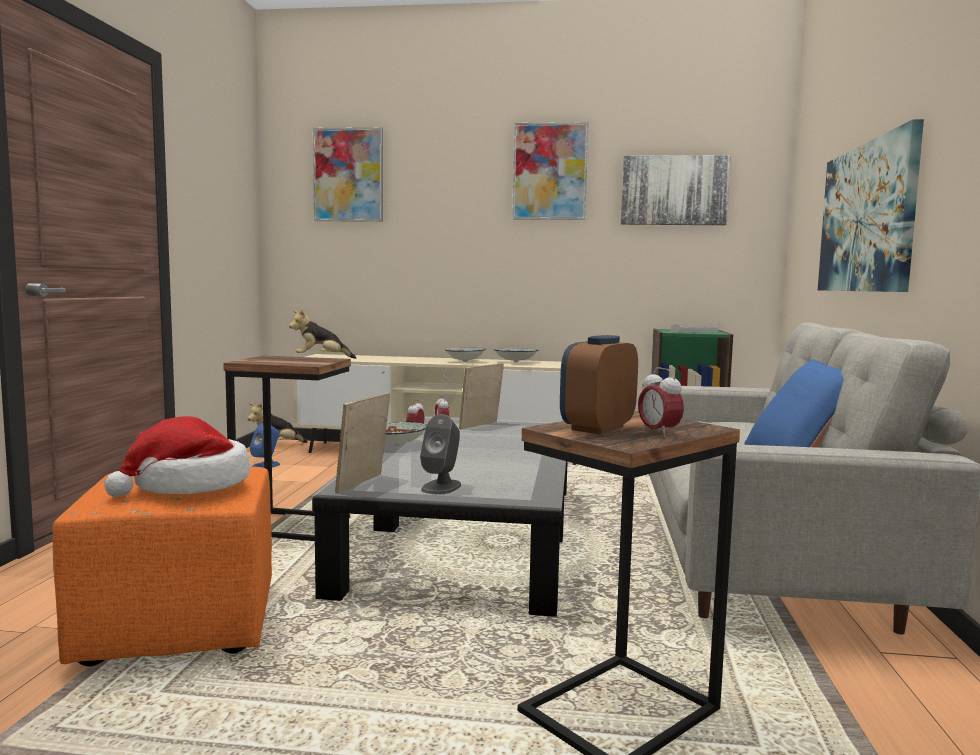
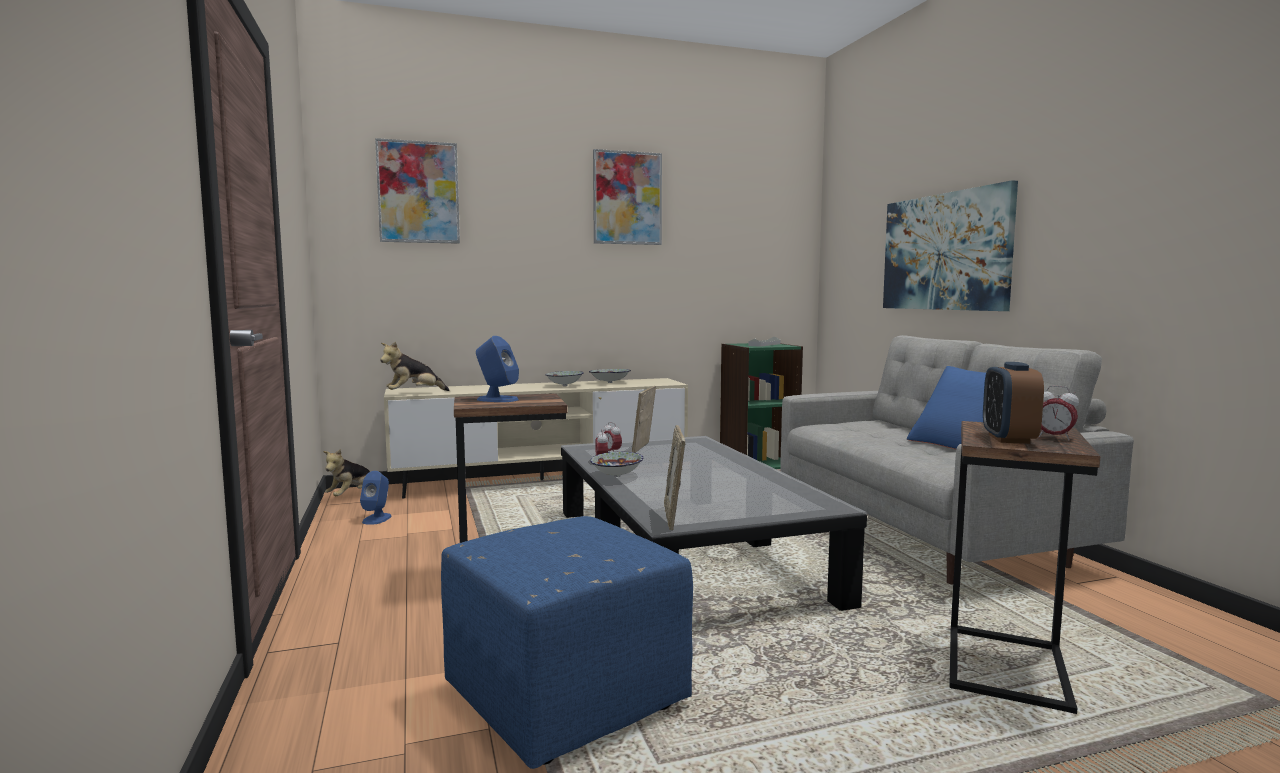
camera: 25 degrees left, 0 degrees up
(179, 624) = (563, 698): orange ottoman -> blue ottoman
(188, 485) = (592, 545): hat -> none
(282, 359) = (497, 399): none -> blue speaker
(441, 487) = (743, 509): grey speaker -> none
(674, 190) = (734, 220): picture -> none

